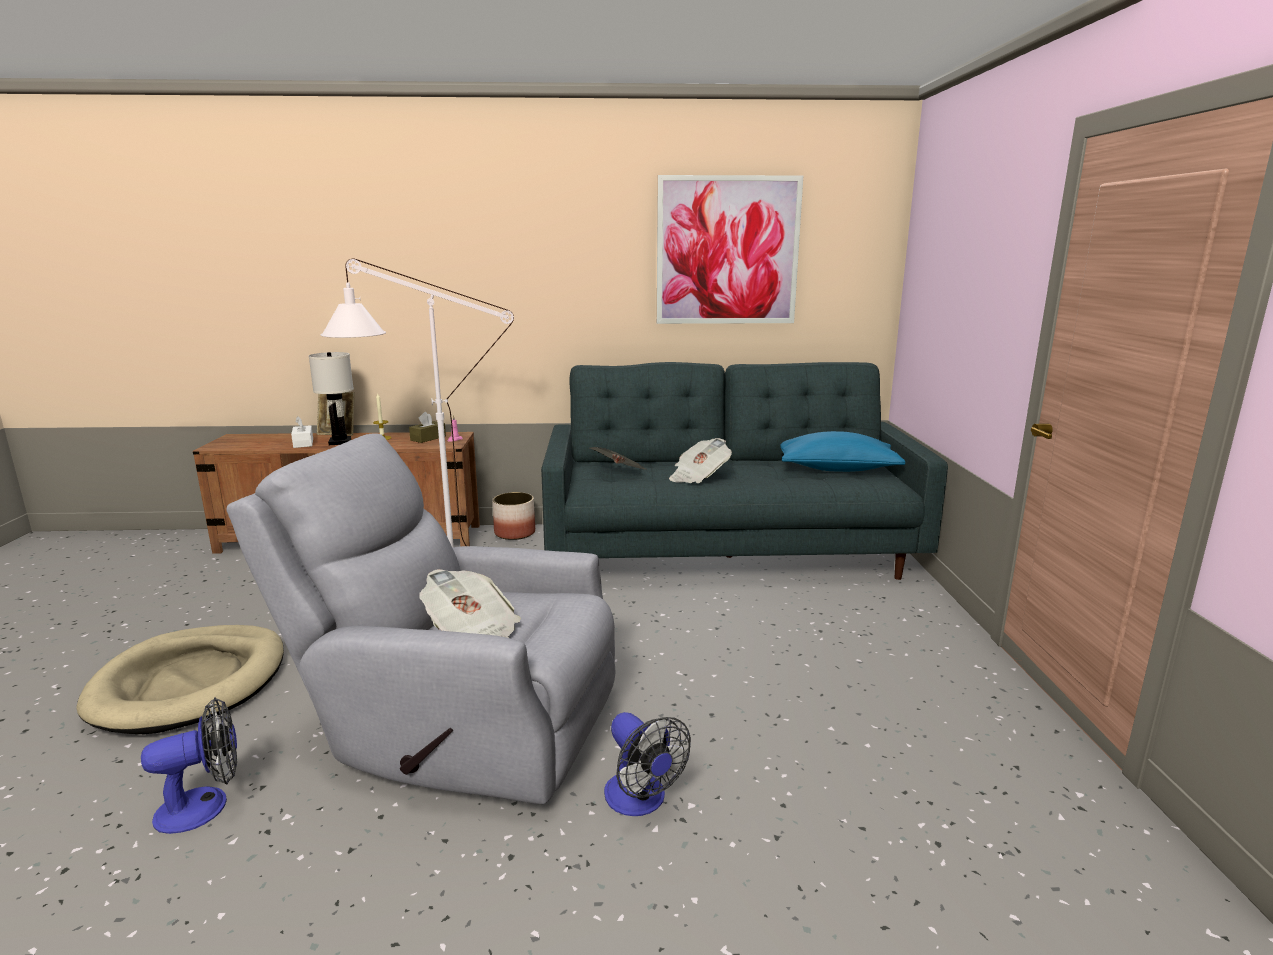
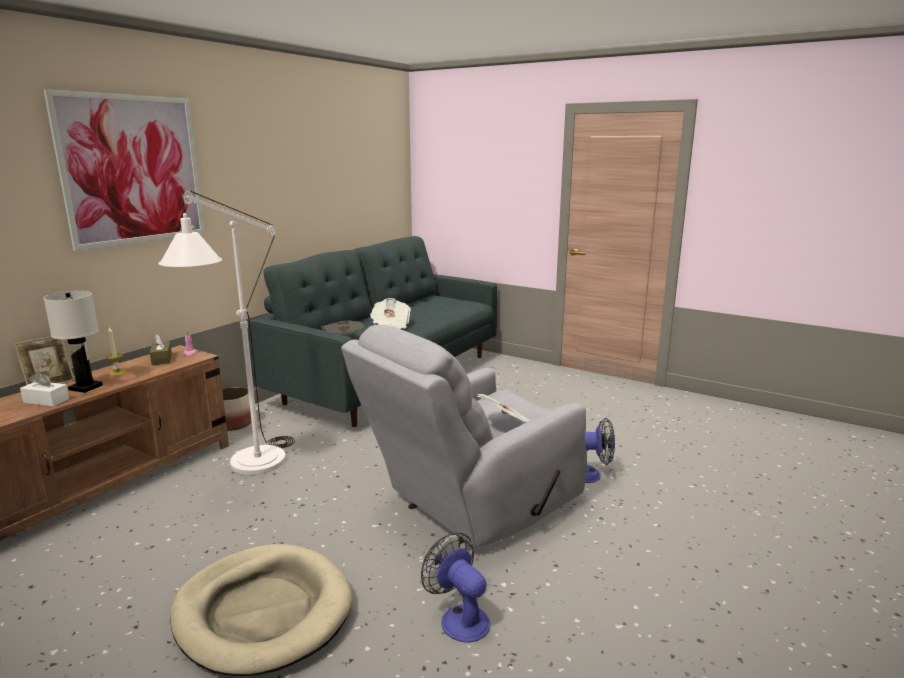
camera: 55 degrees left, 0 degrees up
(205, 805) = (459, 618): fan -> fan turned 45 degrees counterclockwise
(727, 251) = (333, 168): picture -> picture (133, 170)
(836, 469) = (433, 303): blue pillow -> none

